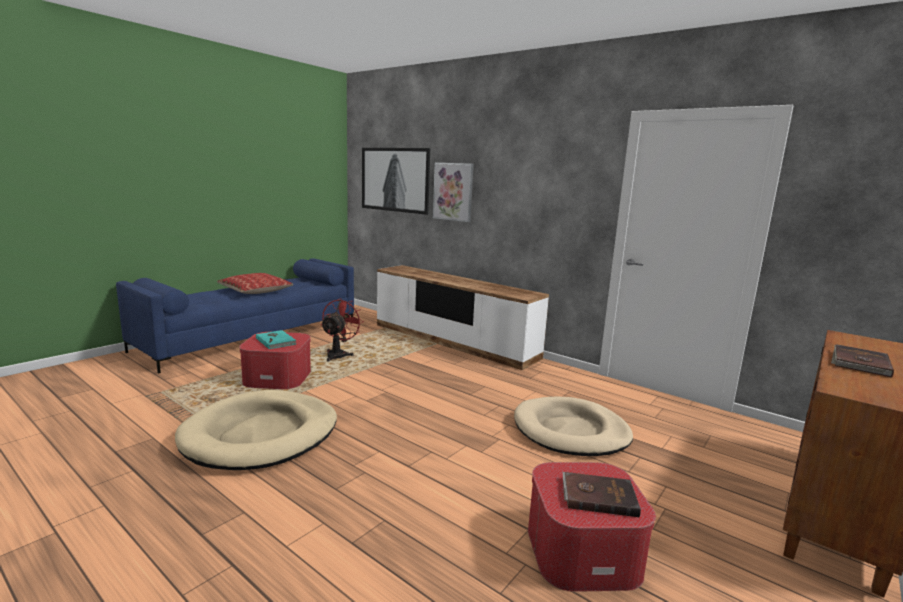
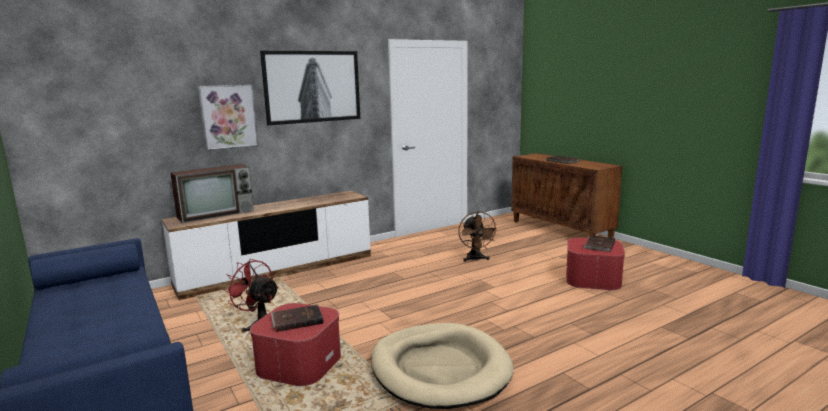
camera: 70 degrees left, 0 degrees up
(255, 291) = (100, 315): pillow -> none
(276, 341) = (297, 320): turquoise book -> brown book
(395, 179) = (124, 112): picture -> picture (312, 87)
(423, 272) = (217, 214): none -> television
(571, 431) = (475, 259): beige dog bed -> brown fan

